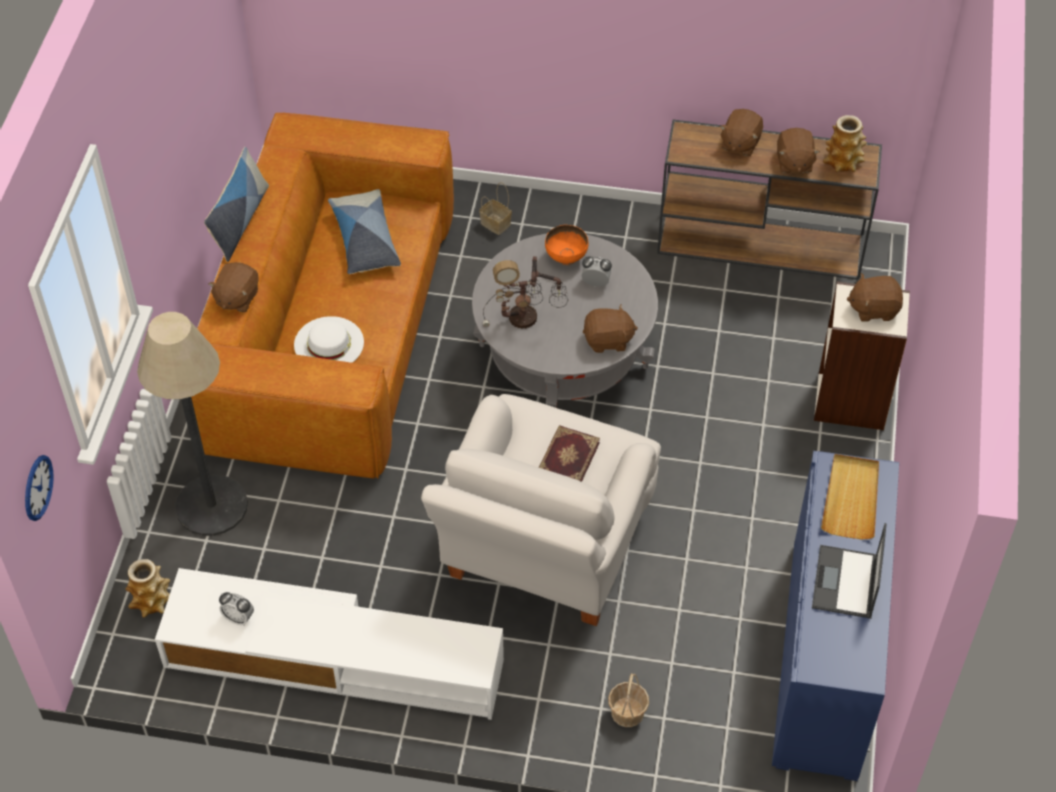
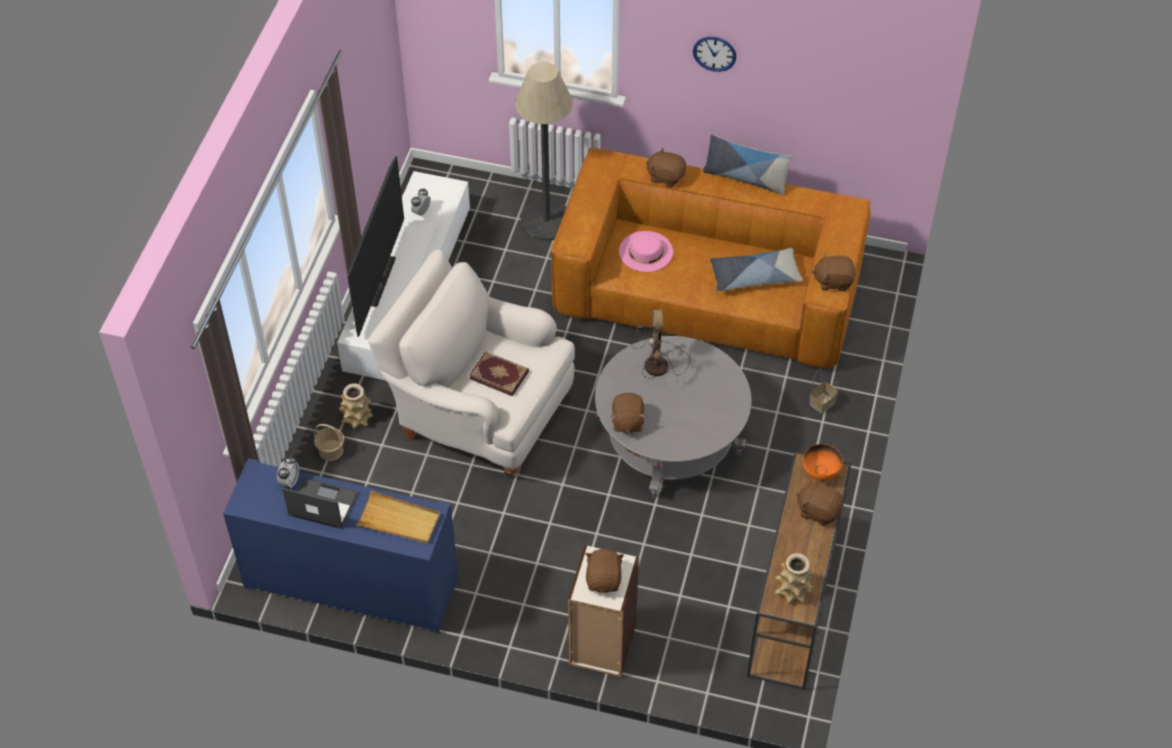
camera: 95 degrees right, 0 degrees up
(38, 487) = (432, 27): wall clock -> wall clock (714, 53)
(152, 601) = (471, 191): vase -> vase (357, 418)
(329, 343) = (646, 251): white hat -> pink hat
(375, 650) = (380, 281): none -> television
(566, 258) = (720, 401): orange bowl -> orange bowl (821, 473)
(596, 283) = (691, 419): alarm clock -> alarm clock (289, 481)
(794, 162) = (792, 550): brown plush toy -> brown plush toy (833, 281)

